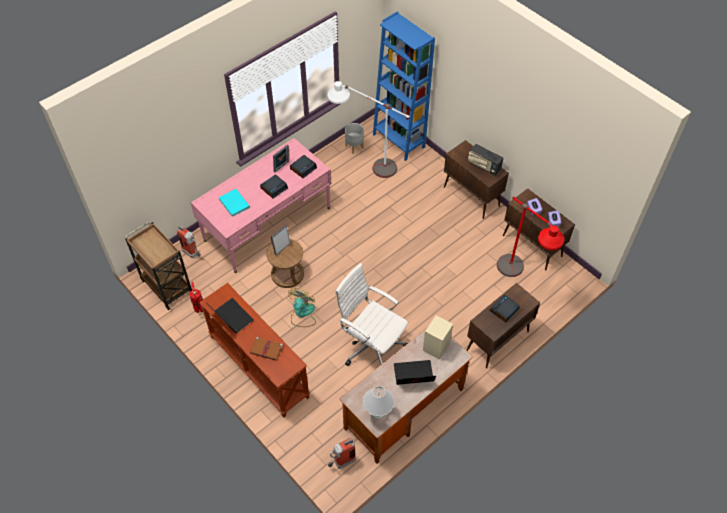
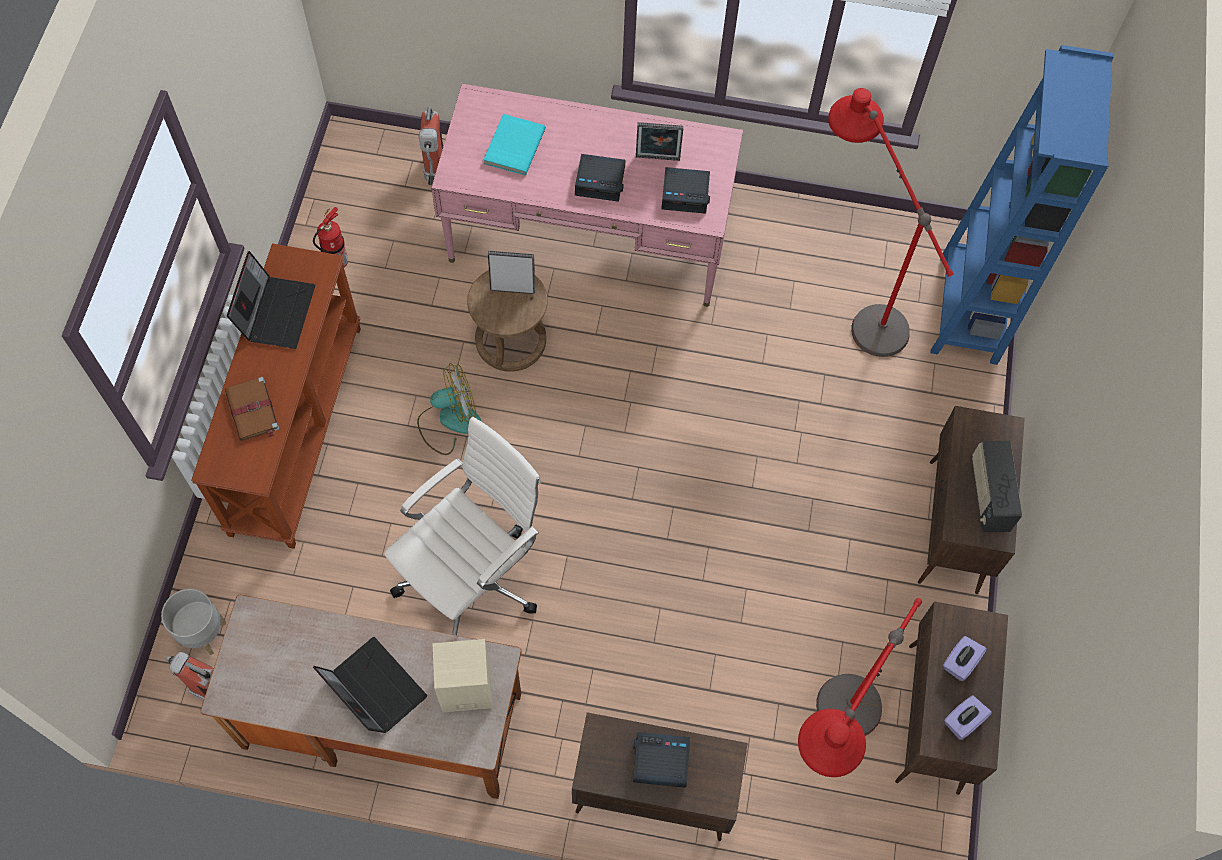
camera: 50 degrees right, 10 degrees up
(166, 285) = (345, 183): brown cart -> none
(354, 147) = (882, 247): grey planter -> grey planter (203, 633)
(367, 167) = (854, 301): white floor lamp -> red floor lamp
(371, 345) = (472, 577): white office chair -> white office chair turned 45 degrees clockwise
(378, 414) = (250, 681): white table lamp -> none

